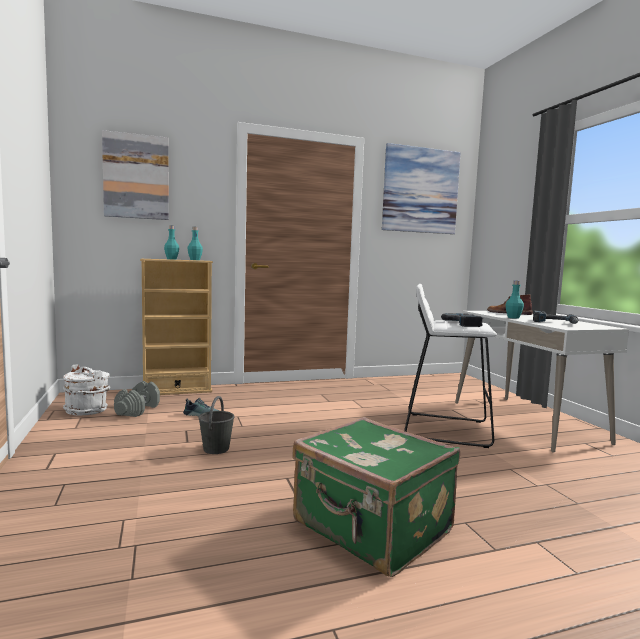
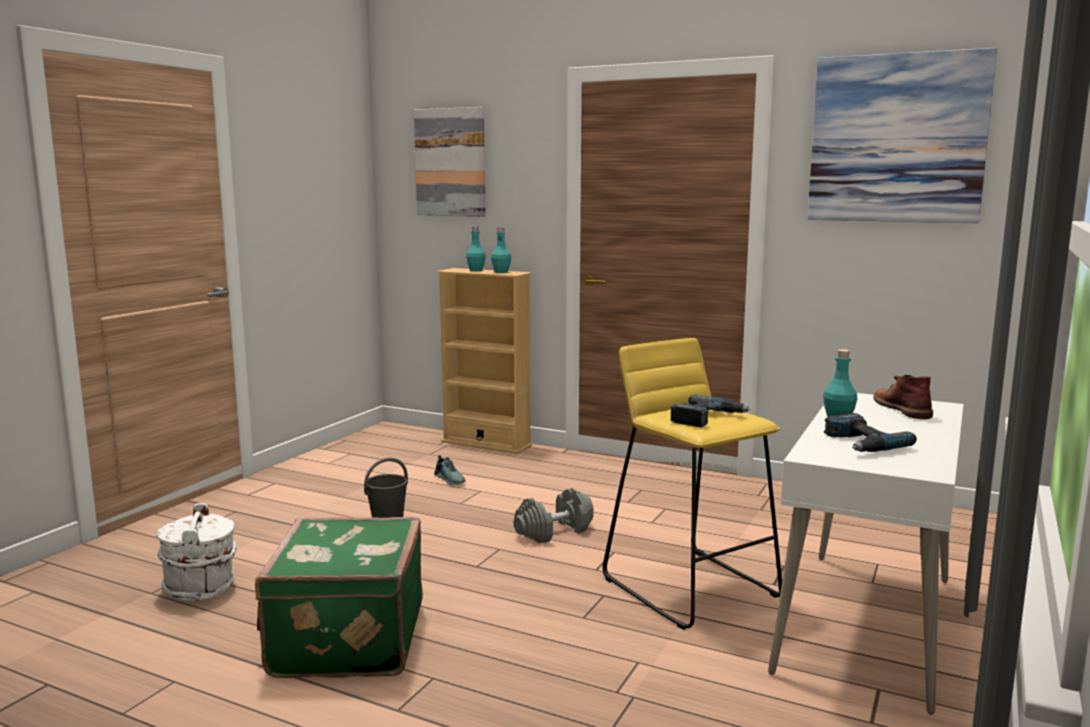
camera: 45 degrees right, 5 degrees up
(87, 410) = (368, 447): white bucket -> white bucket (201, 588)
(138, 410) = (407, 458): grey dumbbell -> grey dumbbell (554, 532)
(445, 429) = (690, 586): white stool -> yellow stool

